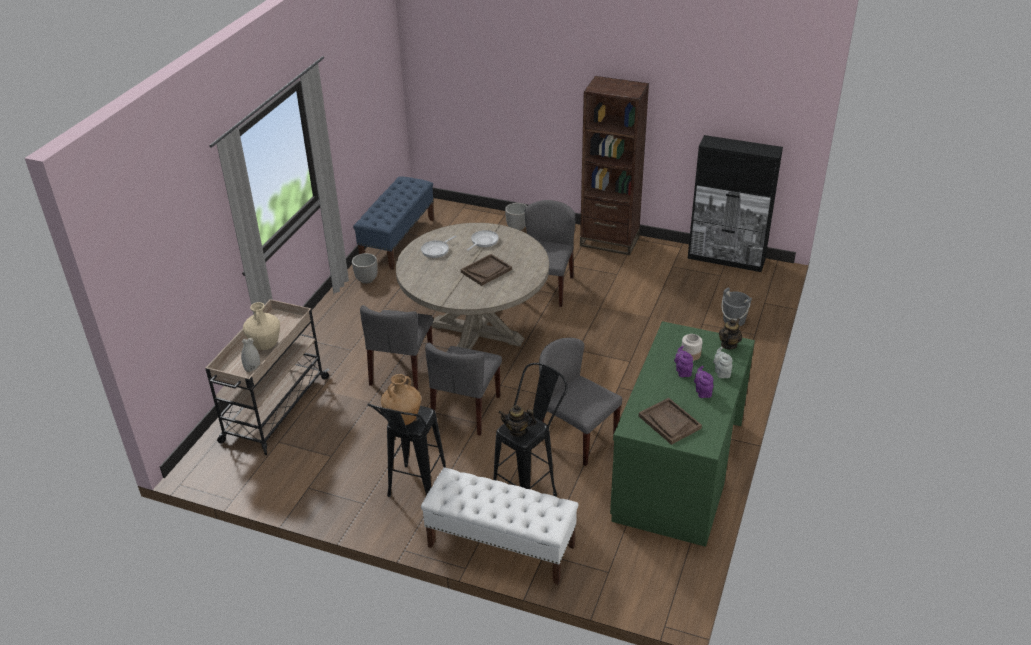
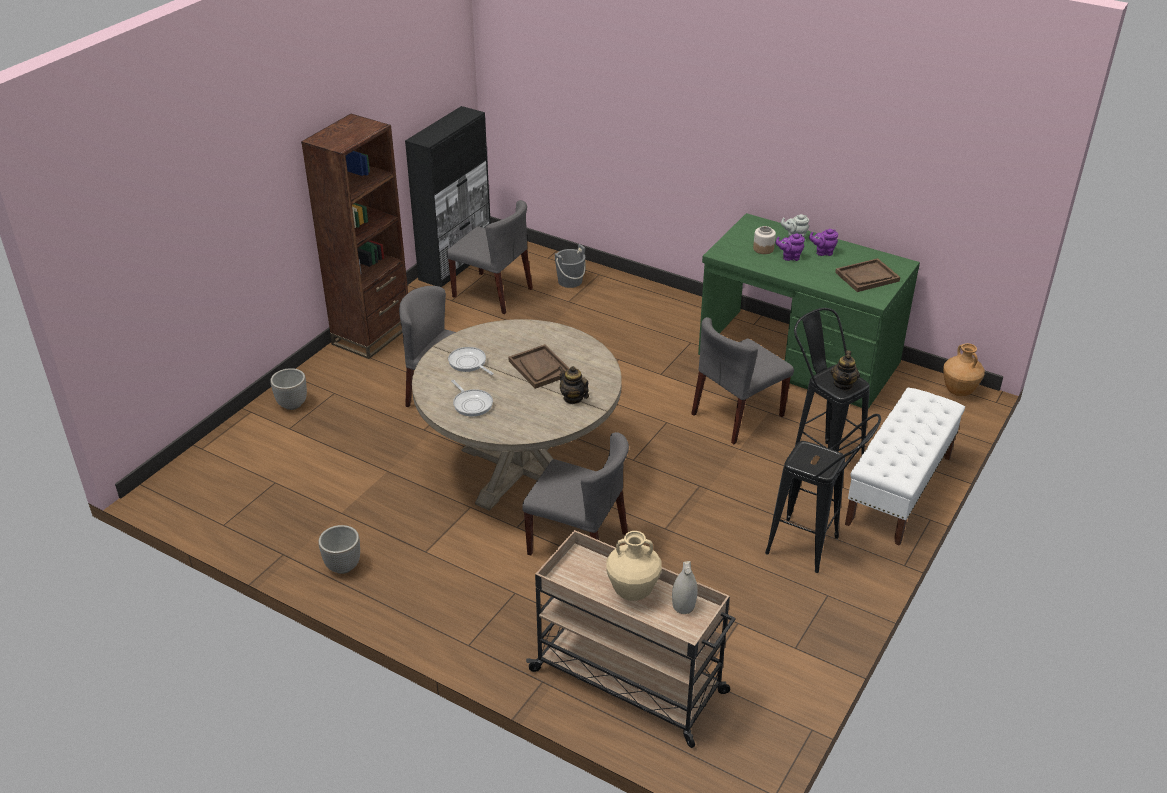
camera: 80 degrees left, 0 degrees up
(398, 240) = (251, 524): blue bench -> none
(403, 419) = (817, 465): brown vase -> brown vase (958, 391)
(466, 410) = (674, 493): grey chair -> grey chair (493, 293)
(728, 345) = (751, 227): teapot -> teapot (573, 398)

